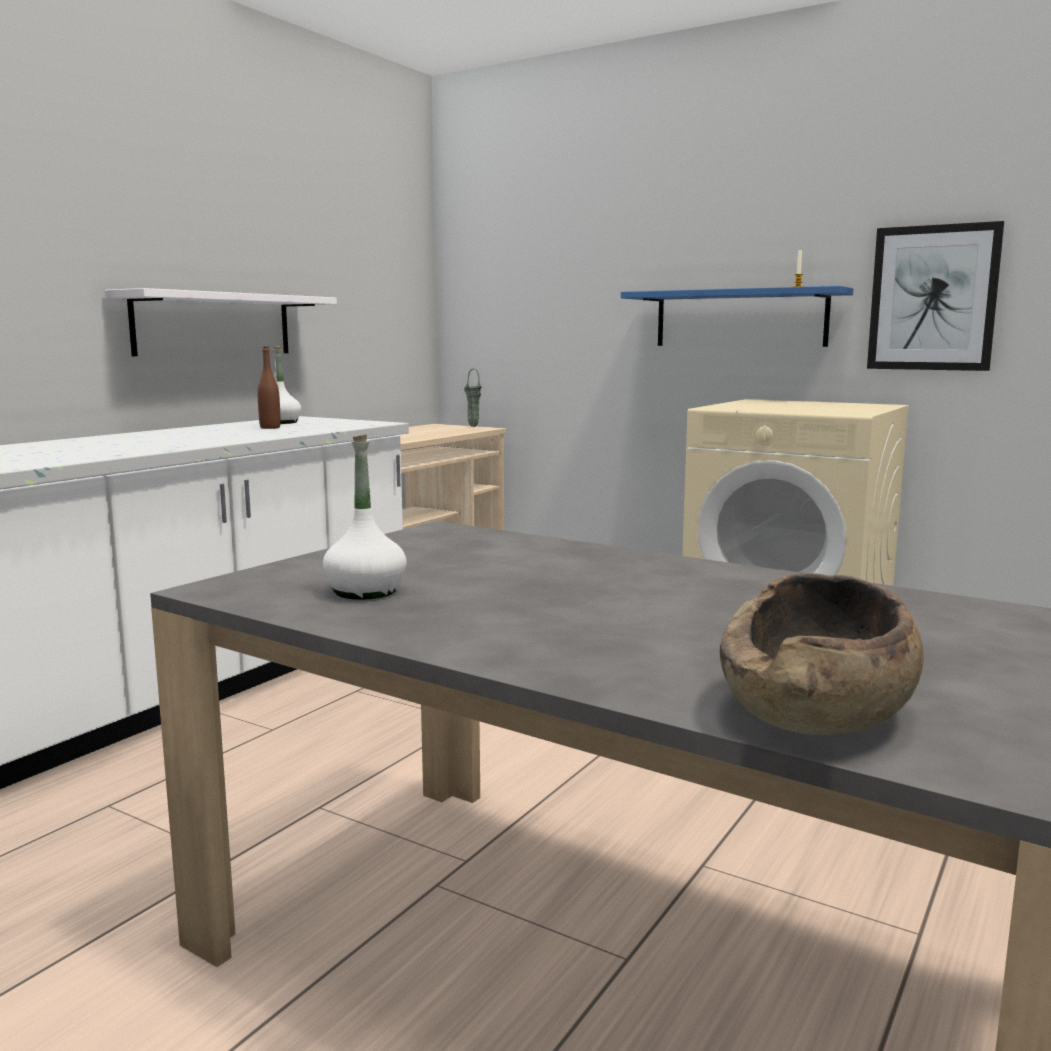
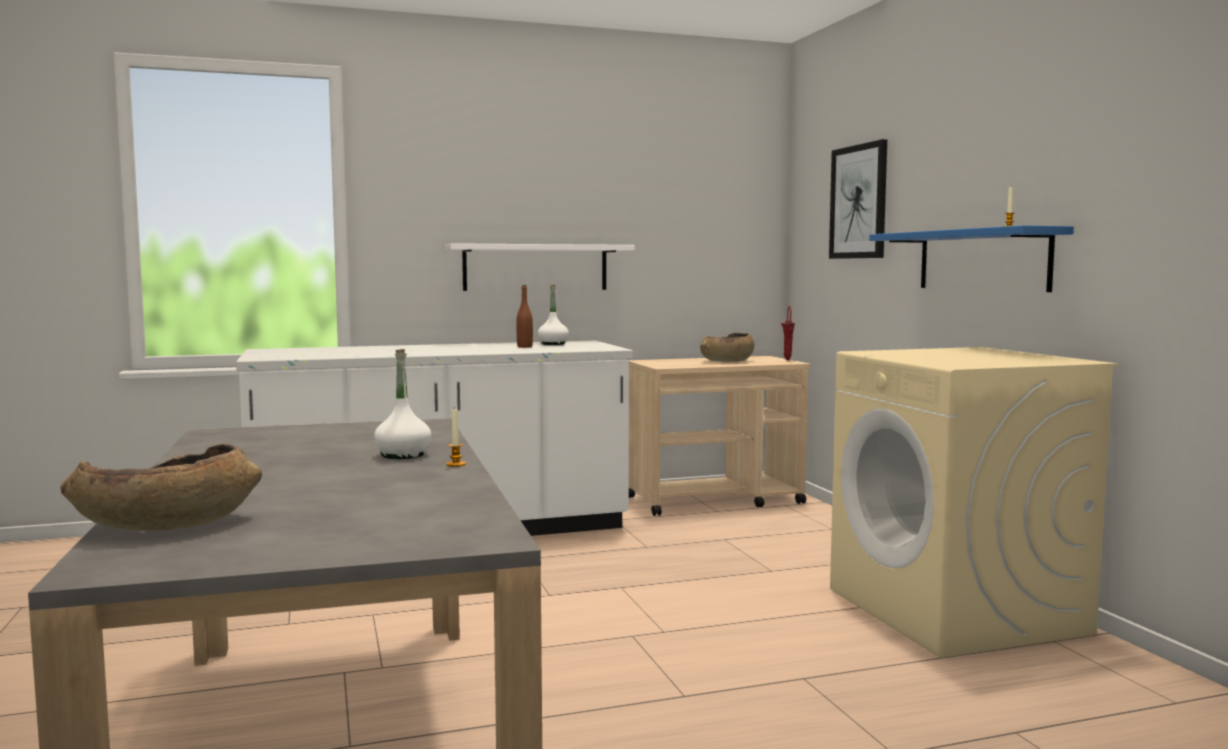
camera: 40 degrees right, 5 degrees down
(365, 591) = (254, 444): white bottle -> white bottle (403, 455)
(426, 431) = (727, 361): none -> brown bowl
(472, 426) = (787, 360): green vase -> red vase
(707, 566) = (456, 464): none -> candle
(933, 298) = (1145, 237): picture -> picture (859, 202)

